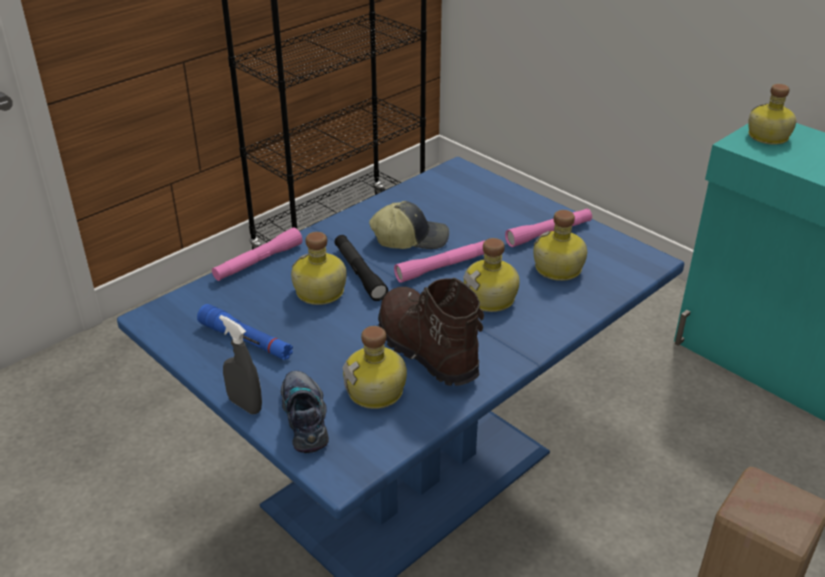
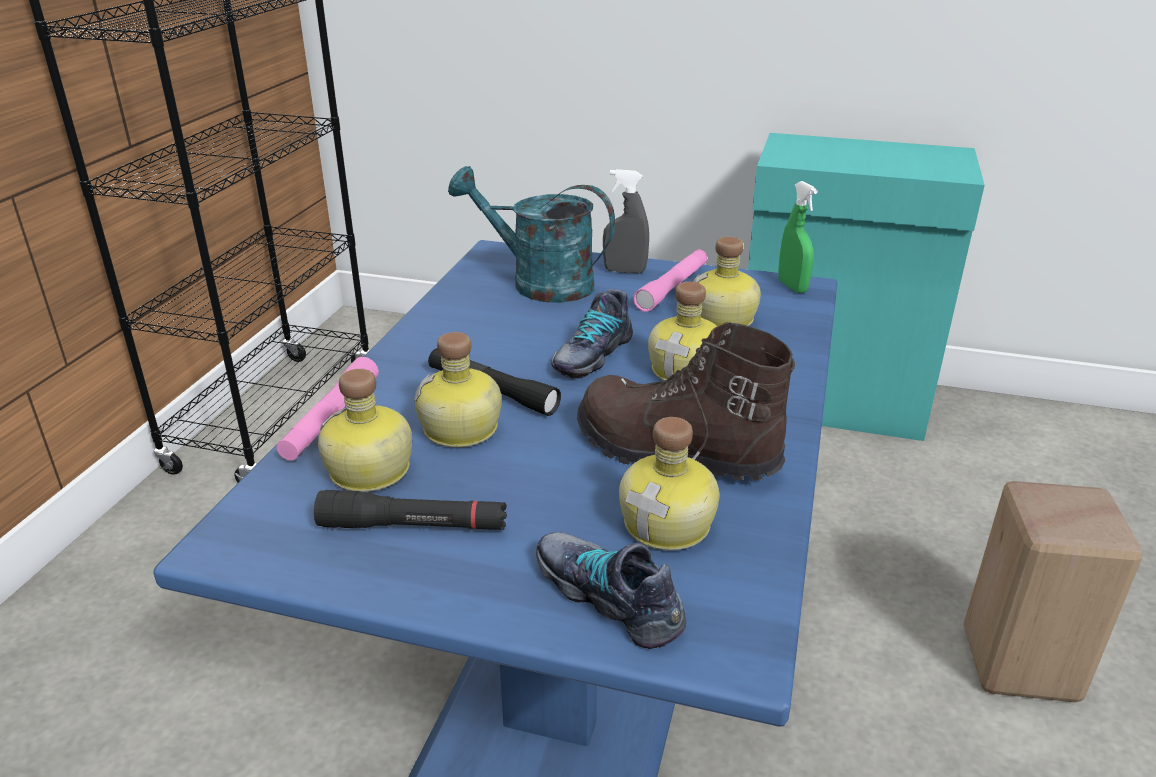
camera: 30 degrees left, 5 degrees down
(245, 405) = (501, 616): grey spray bottle -> grey spray bottle (624, 271)
(246, 341) = (413, 526): blue flashlight -> black flashlight
(410, 238) = (516, 334): cap -> none
(442, 267) = (591, 354): pink flashlight -> shoe
(462, 203) = (539, 283): none -> turquoise watering can
(639, 258) = (792, 287): none -> green spray bottle
(767, 137) = (798, 150): bottle -> bottle (369, 472)

